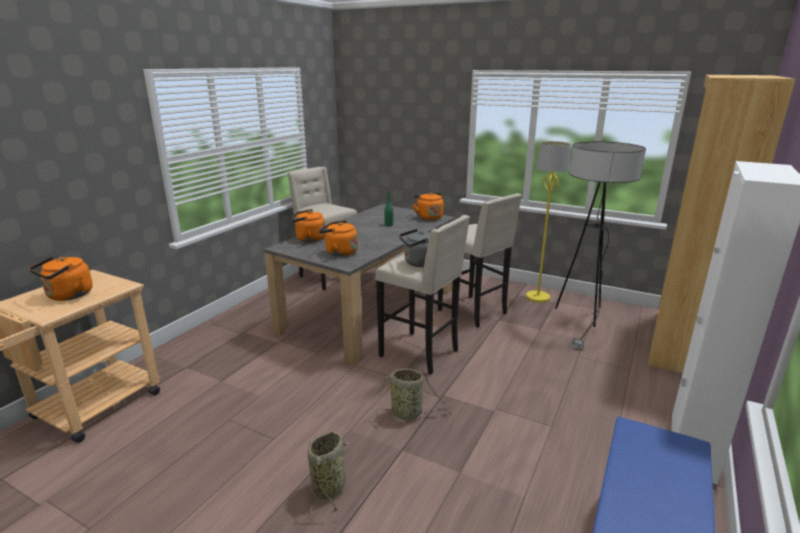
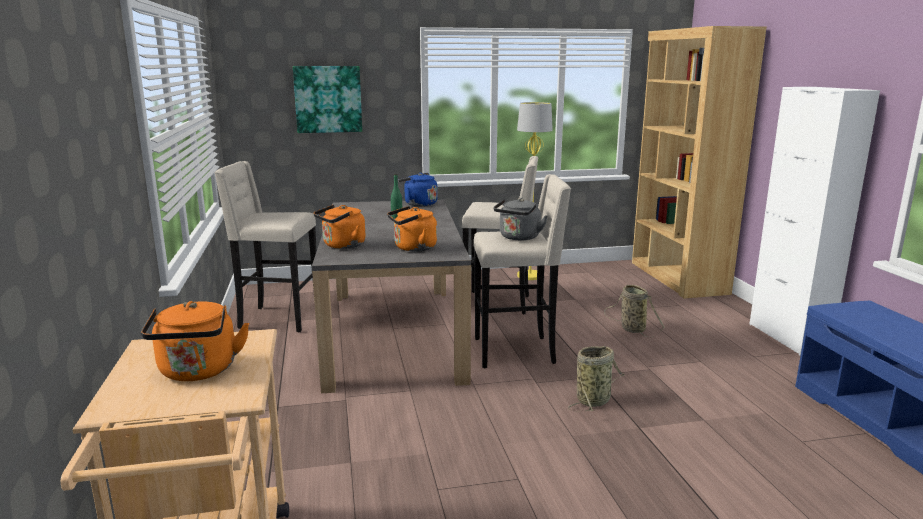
camera: 40 degrees left, 5 degrees down
(330, 486) = (638, 483): basket -> basket (631, 328)
(402, 125) = (328, 99): none -> picture
(428, 217) = (418, 204): orange kettle -> blue kettle
(582, 319) = (591, 282): floor lamp -> none

